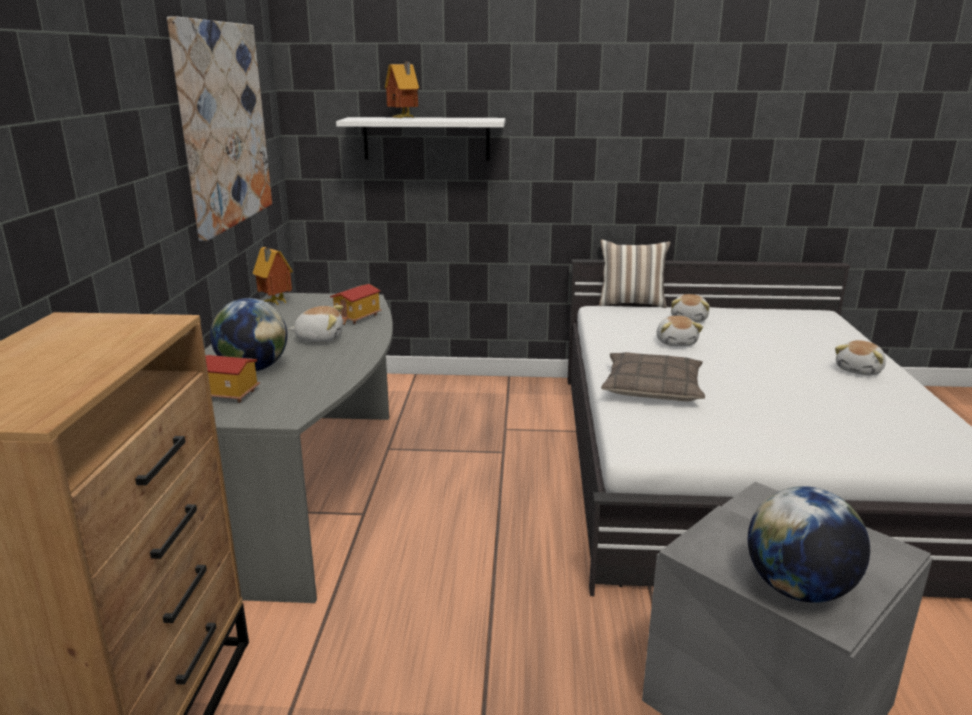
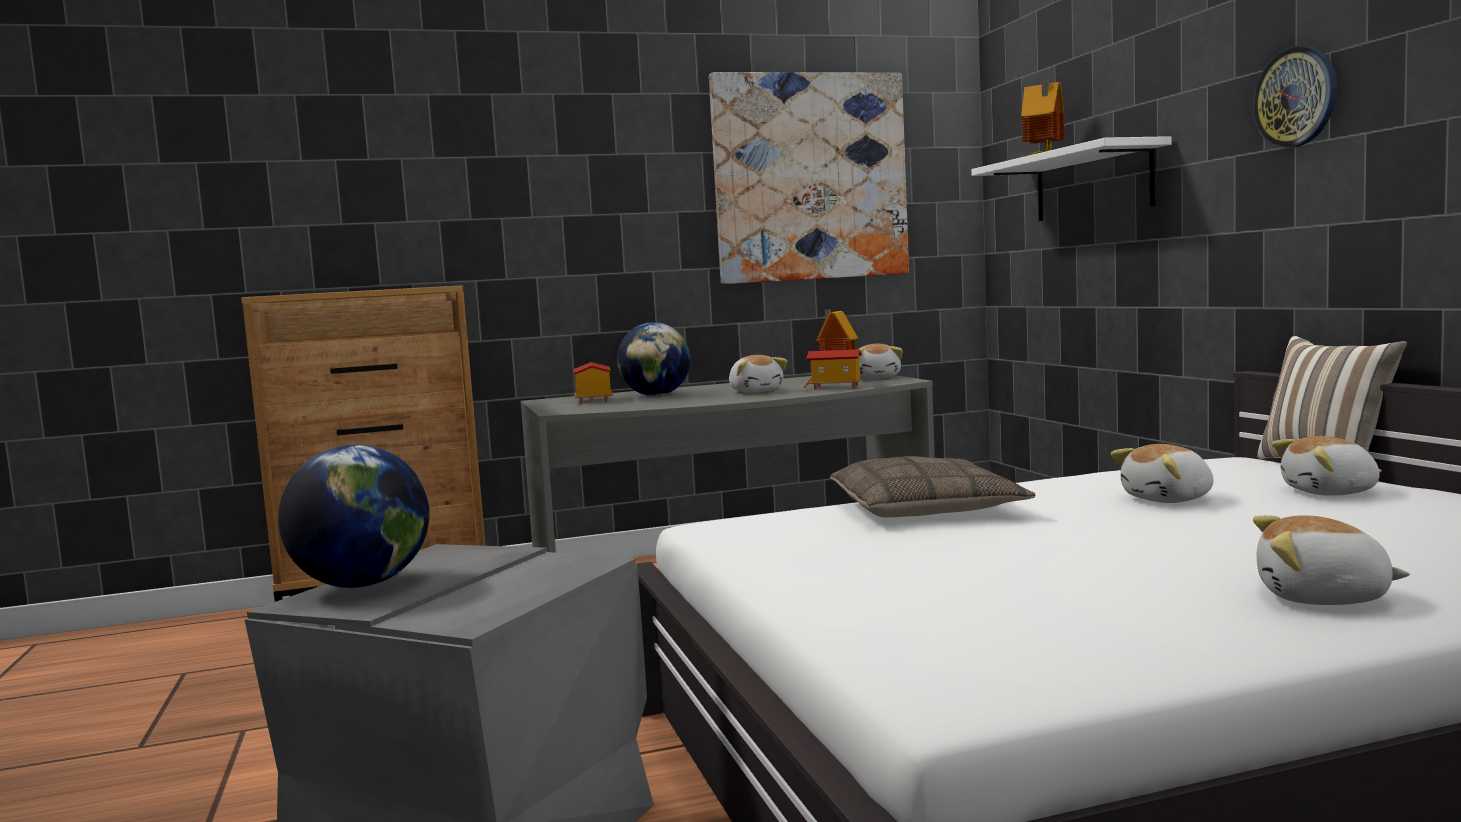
camera: 70 degrees right, 15 degrees down
(328, 299) = (876, 378): none -> plush toy
(602, 111) = (1296, 97): none -> wall clock

